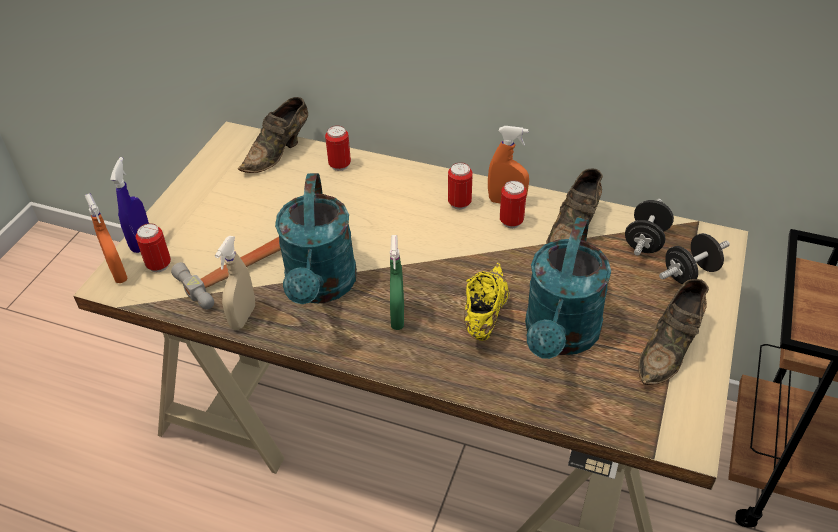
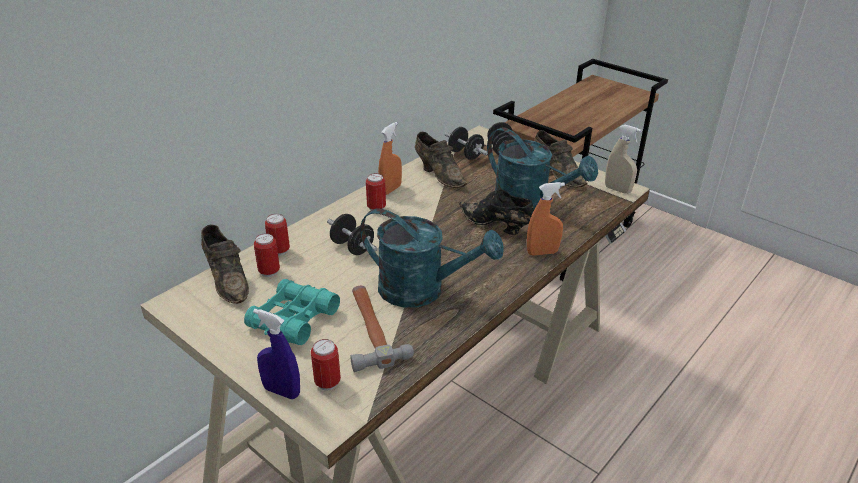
camera: 70 degrees left, 10 degrees down
(118, 273) = (317, 414): orange spray bottle -> orange spray bottle (542, 252)
(237, 213) = (293, 319): none -> turquoise binoculars
(243, 317) = (431, 338): beige spray bottle -> beige spray bottle (617, 190)
(372, 211) = (352, 247): none -> black dumbbell
(397, 317) = (476, 261): green spray bottle -> none
(484, 316) = (496, 226): yellow shoe -> black shoe
(511, 222) = (412, 193): can -> can (269, 272)

